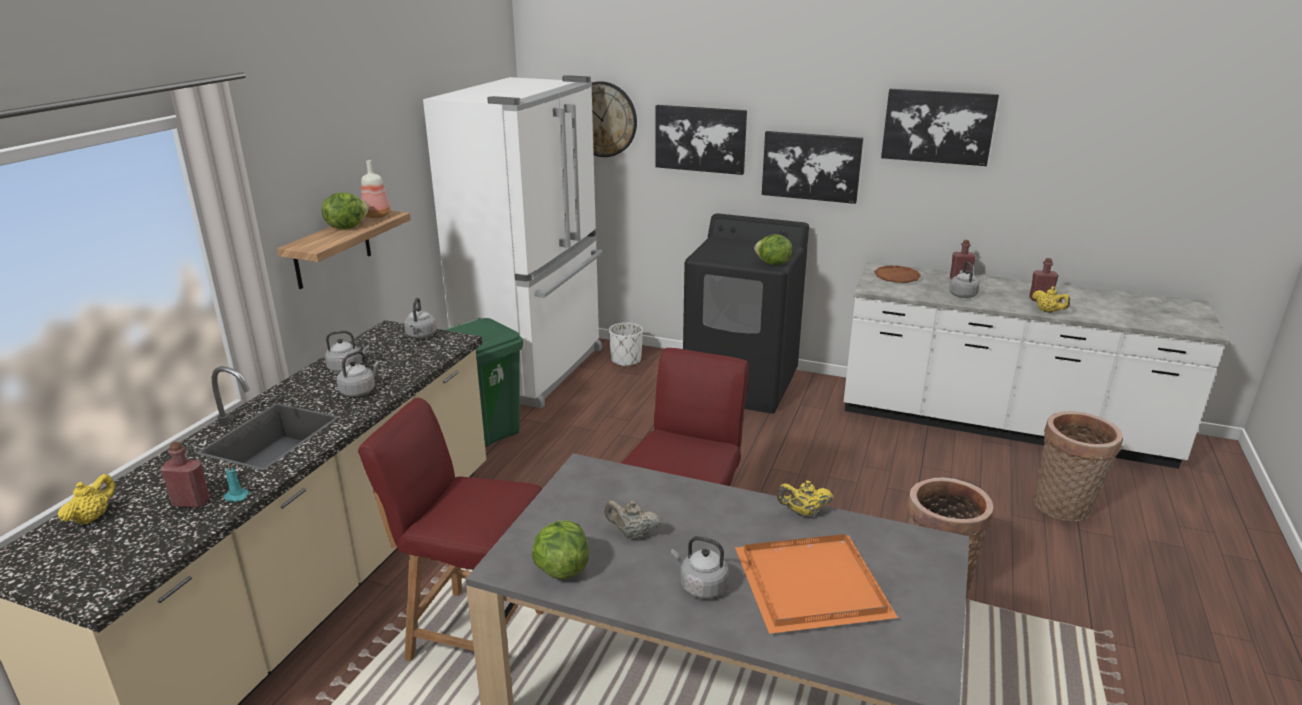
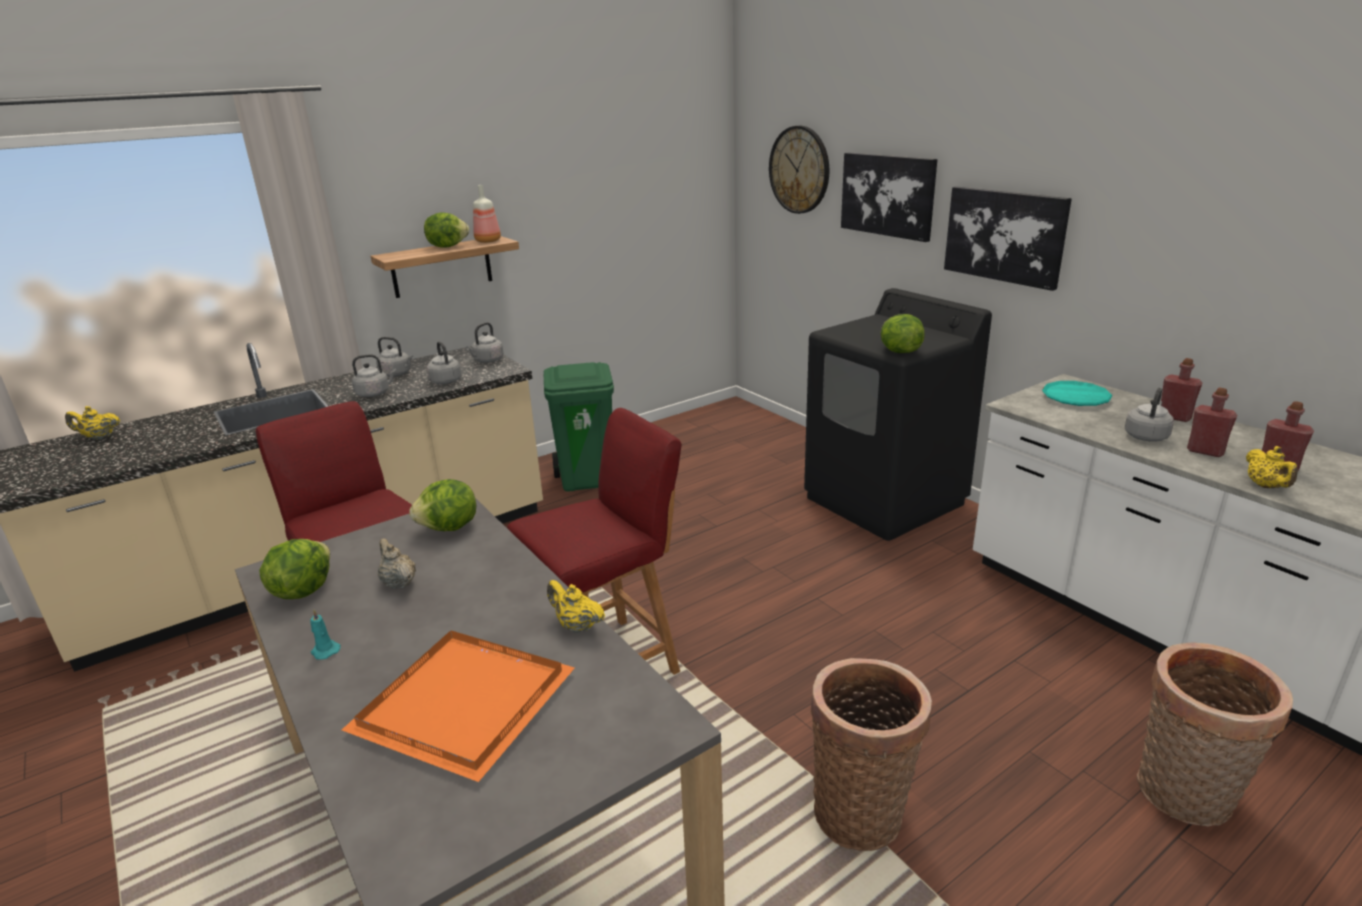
camera: 35 degrees right, 0 degrees up
(93, 517) = (98, 437): yellow teapot -> yellow teapot turned 150 degrees counterclockwise
(191, 502) = (154, 444): red bottle -> red bottle (1205, 451)
(235, 496) = (180, 448): turquoise candle -> turquoise candle (325, 651)
(536, 370) = (693, 434): white fridge -> none
(602, 483) = (449, 528): none -> lettuce
(626, 360) = (788, 446): white planter -> none
(701, 586) = (372, 656): grey kettle -> grey kettle (445, 380)
(896, 277) = (1075, 398): brown plate -> turquoise plate
(938, 126) = (1176, 184): picture -> none

